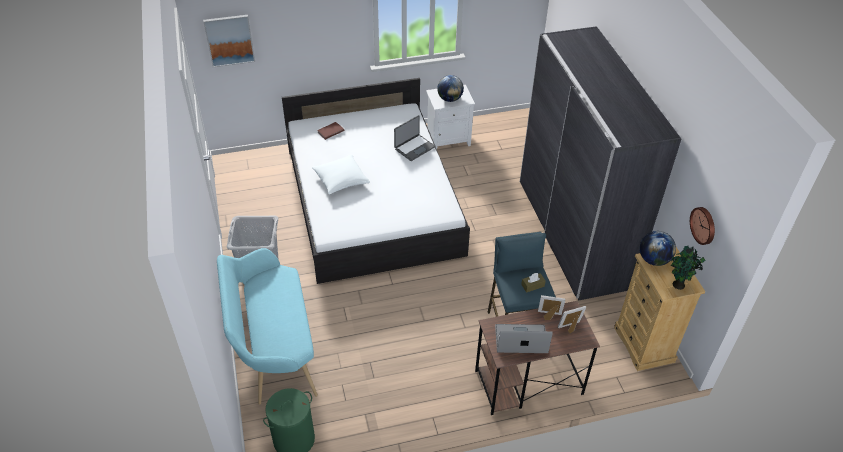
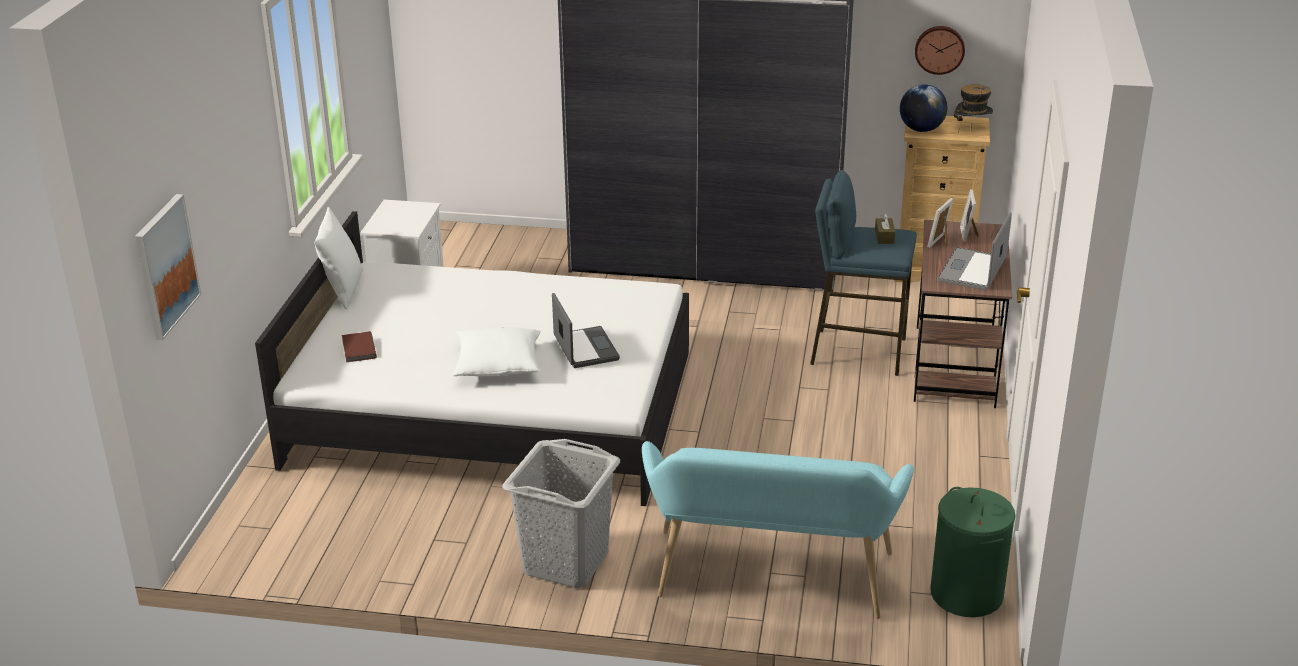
camera: 65 degrees left, 15 degrees down
(382, 107) = (342, 290): none -> white pillow
(414, 148) = (480, 284): laptop -> laptop (584, 349)
(449, 99) = (407, 219): globe -> none
(678, 285) = (972, 128): potted plant -> hat

